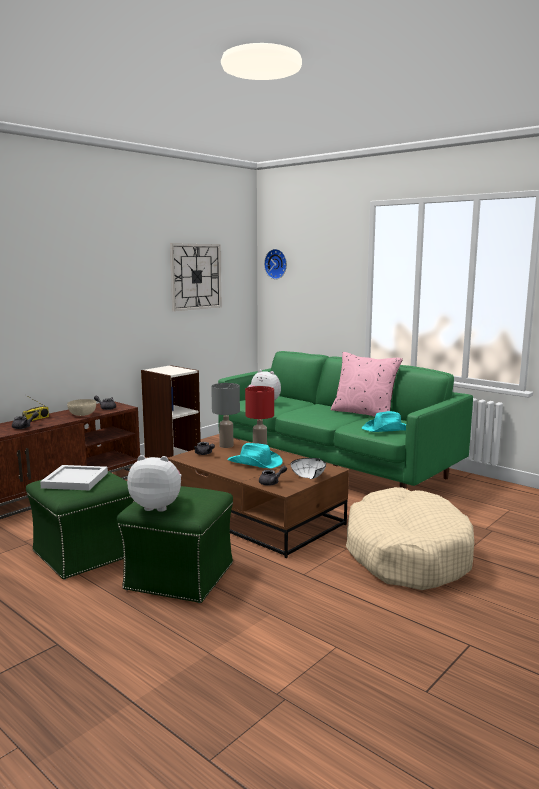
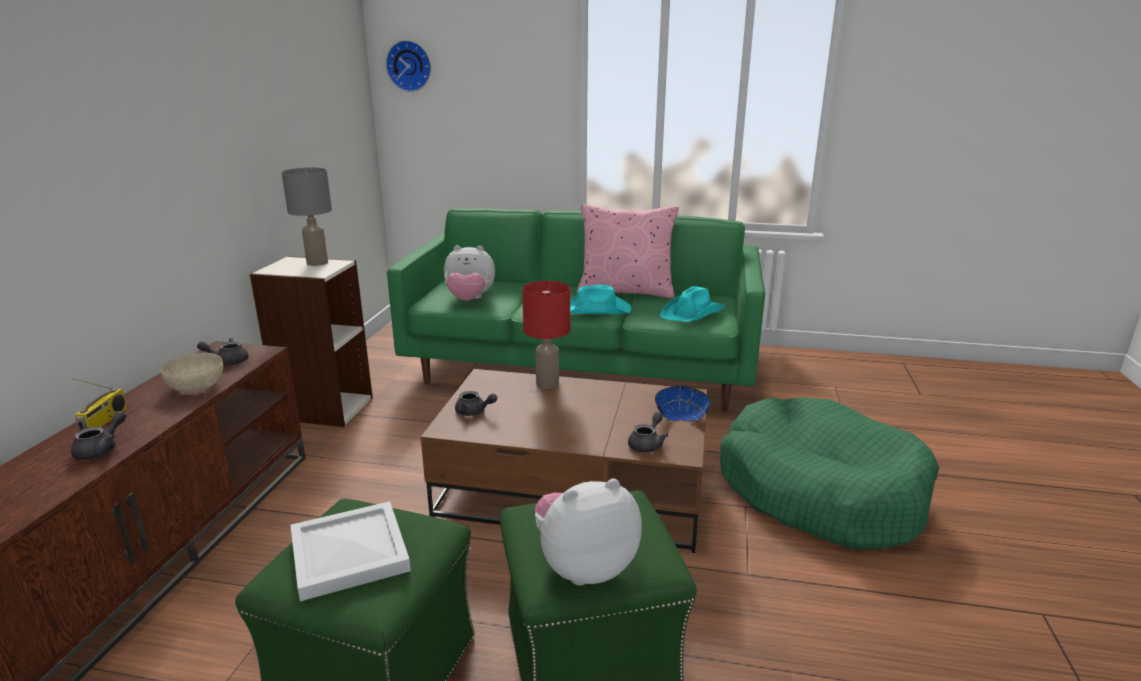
camera: 30 degrees left, 10 degrees up
(196, 276) = (299, 92): wall clock -> none
(226, 446) = (485, 387): grey table lamp -> grey table lamp (316, 263)
(255, 463) = (573, 410): turquoise hat -> turquoise hat (596, 310)
(310, 476) = (679, 417): white bowl -> blue bowl
(407, 554) = (819, 491): beige dog bed -> green dog bed

